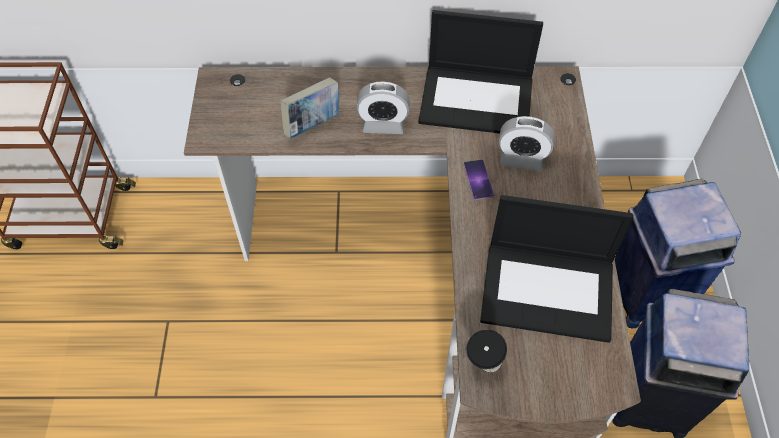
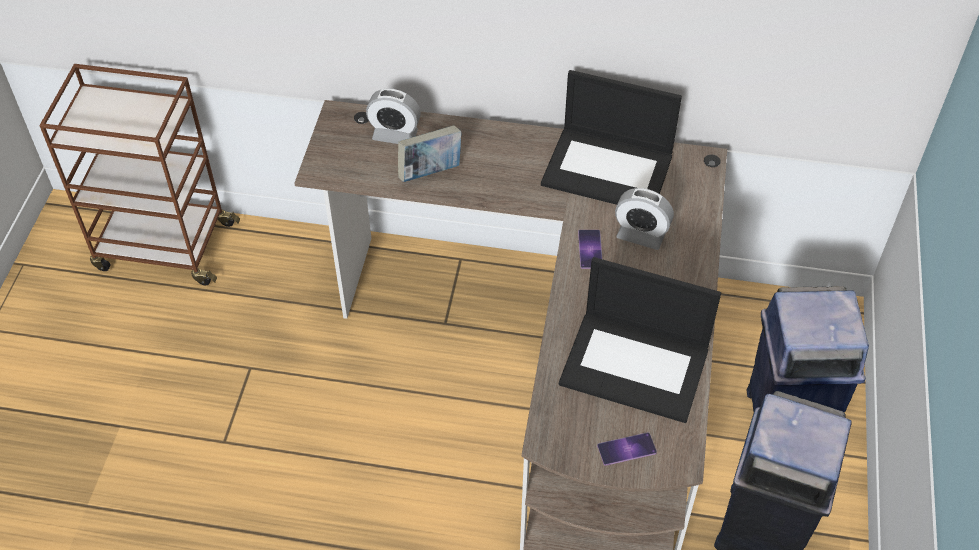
camera: 10 degrees right, 5 degrees down
(383, 125) = (503, 182): alarm clock -> alarm clock (395, 135)
(483, 366) = (551, 425): cup -> none
(560, 379) = (626, 449): none -> phone

